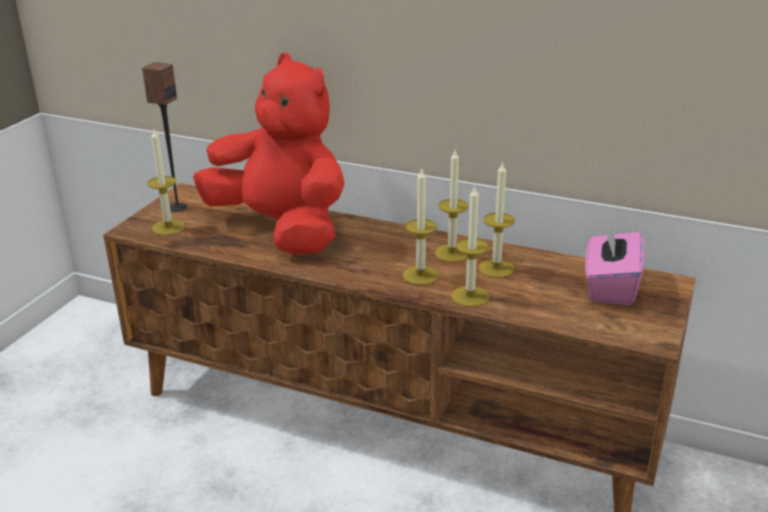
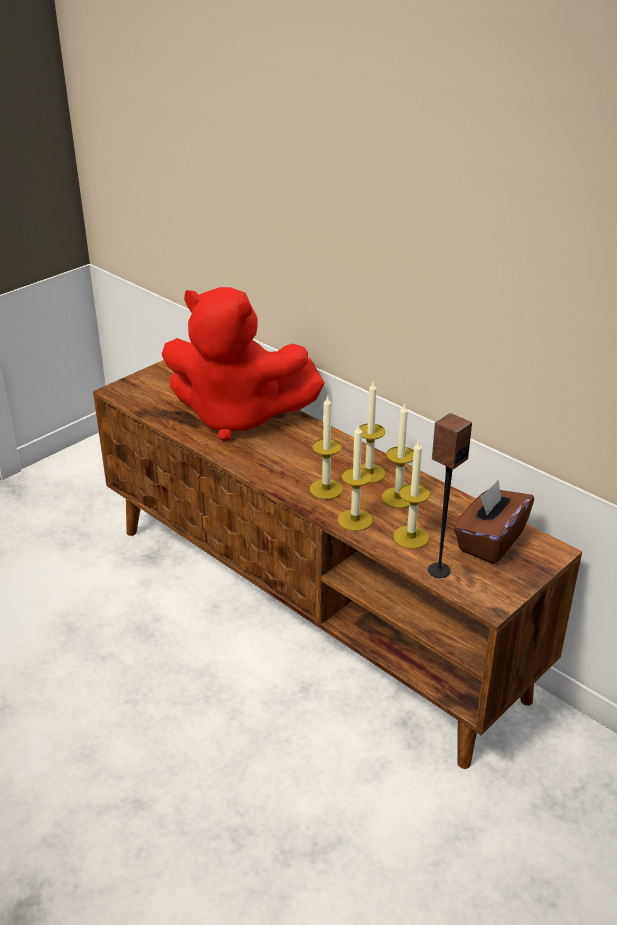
camera: 20 degrees right, 5 degrees up
(168, 227) = (147, 395): candle -> candle (411, 537)
(177, 207) = (165, 376): speaker -> speaker (438, 570)
(282, 229) = (237, 417): red plush toy -> red plush toy turned 135 degrees clockwise
(610, 287) = (490, 541): pink tissue box -> brown tissue box

